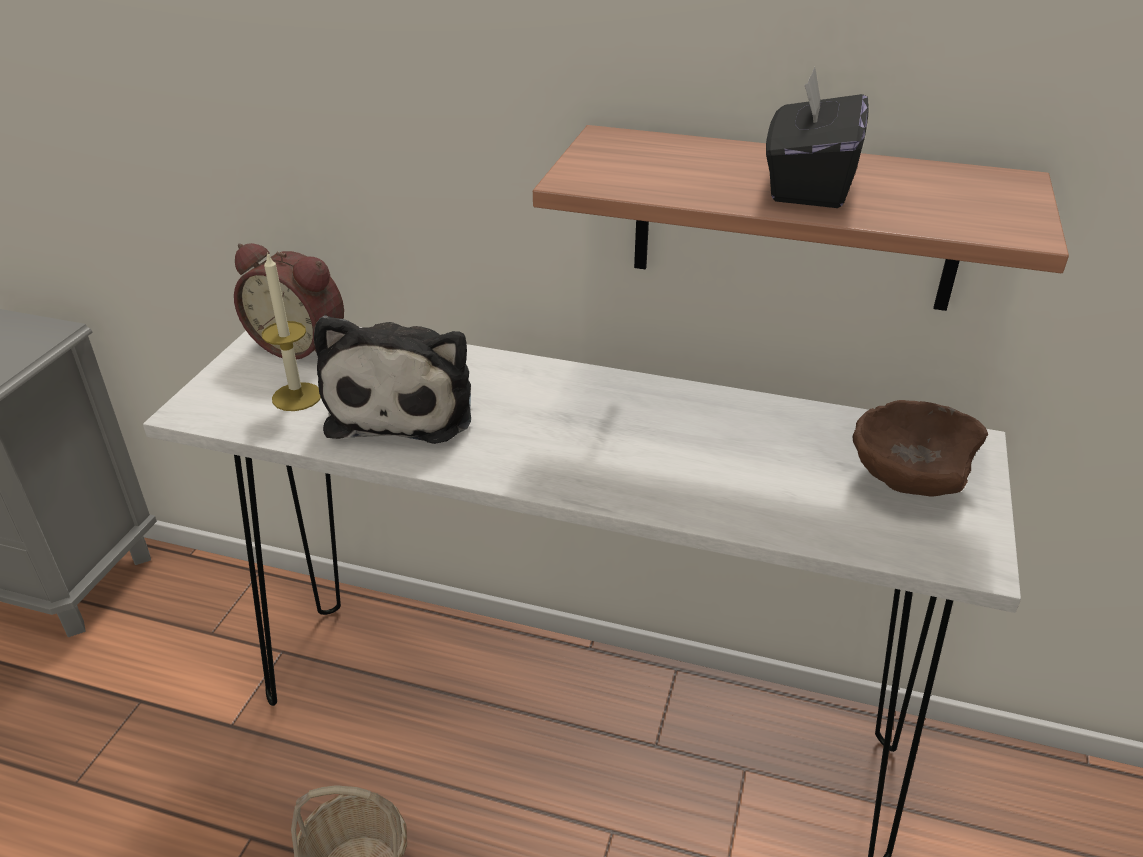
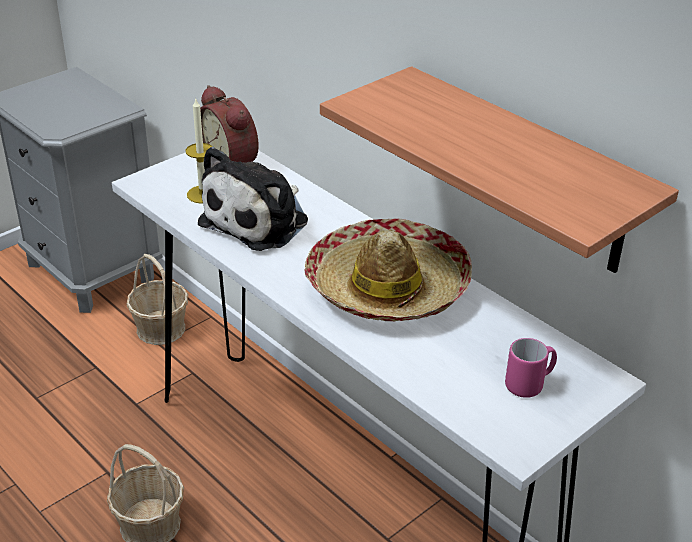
camera: 30 degrees right, 0 degrees up
(201, 613) = (161, 328): none -> basket
(641, 429) = (387, 287): none -> hat
(808, 185) = (490, 149): black tissue box -> none
(905, 480) = (529, 384): brown bowl -> pink mug

